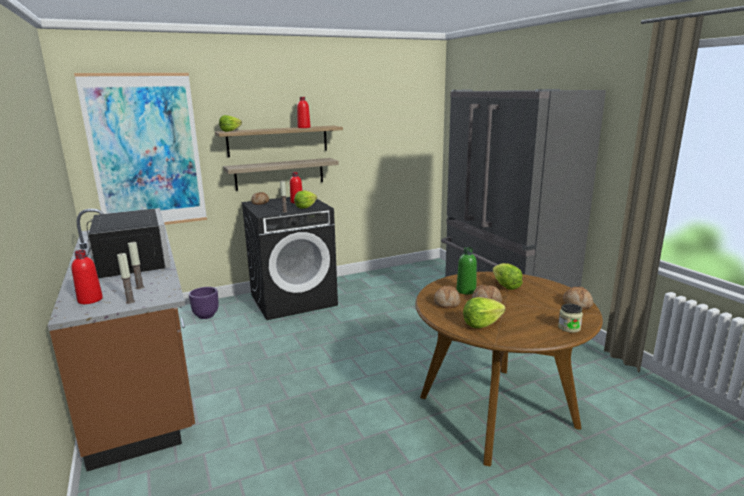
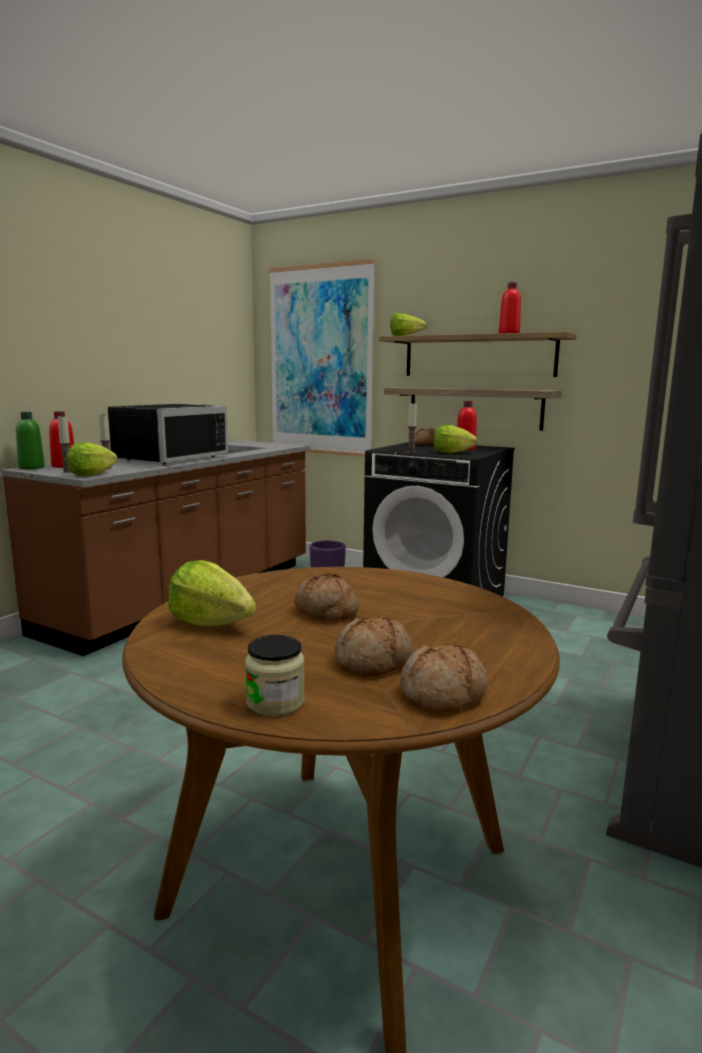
camera: 55 degrees right, 5 degrees down
(447, 303) = (280, 588): bread -> bread (374, 663)
(466, 291) = (356, 591): green bottle -> green bottle (31, 467)
(505, 286) = (433, 614): lettuce -> lettuce (91, 474)

